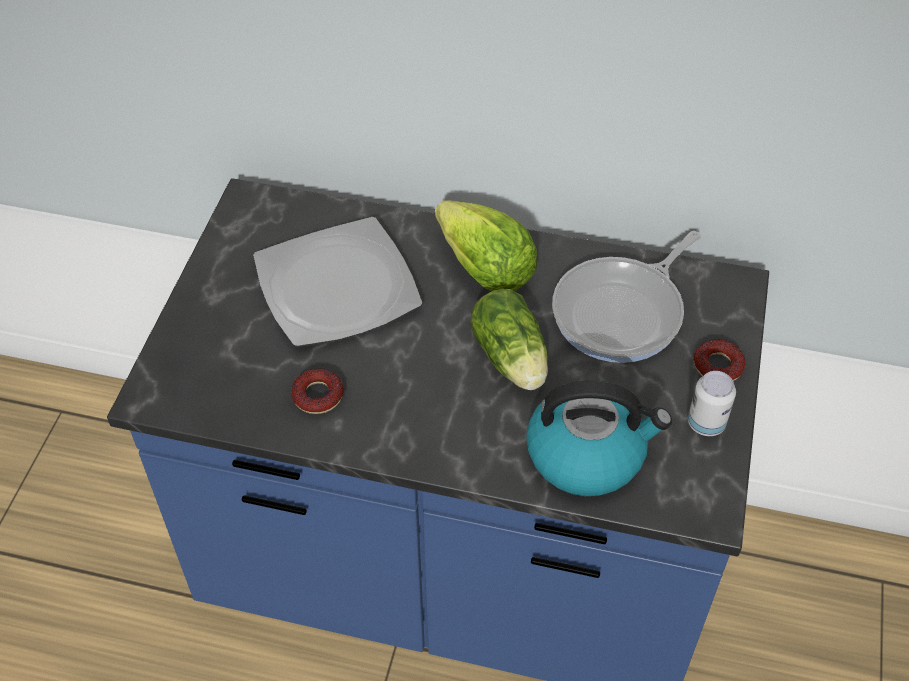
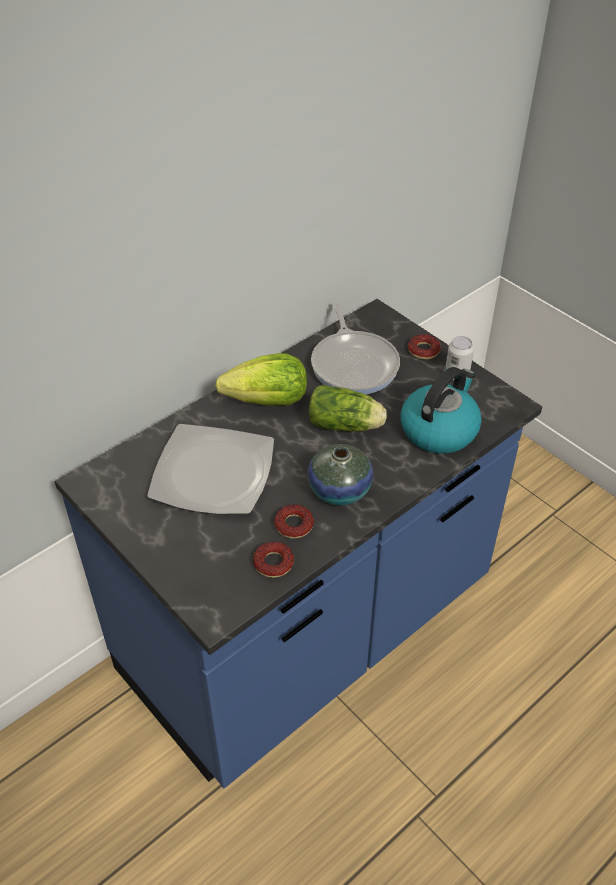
camera: 55 degrees left, 5 degrees down
(251, 408) = (273, 563): none -> donut
(402, 408) = (339, 490): none -> vase

